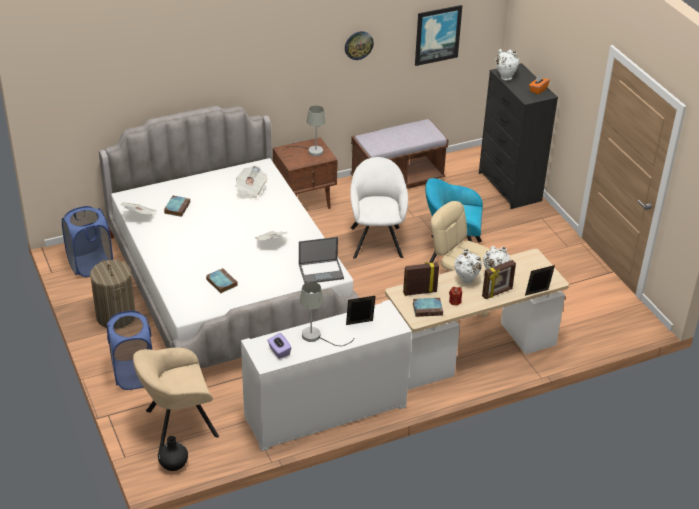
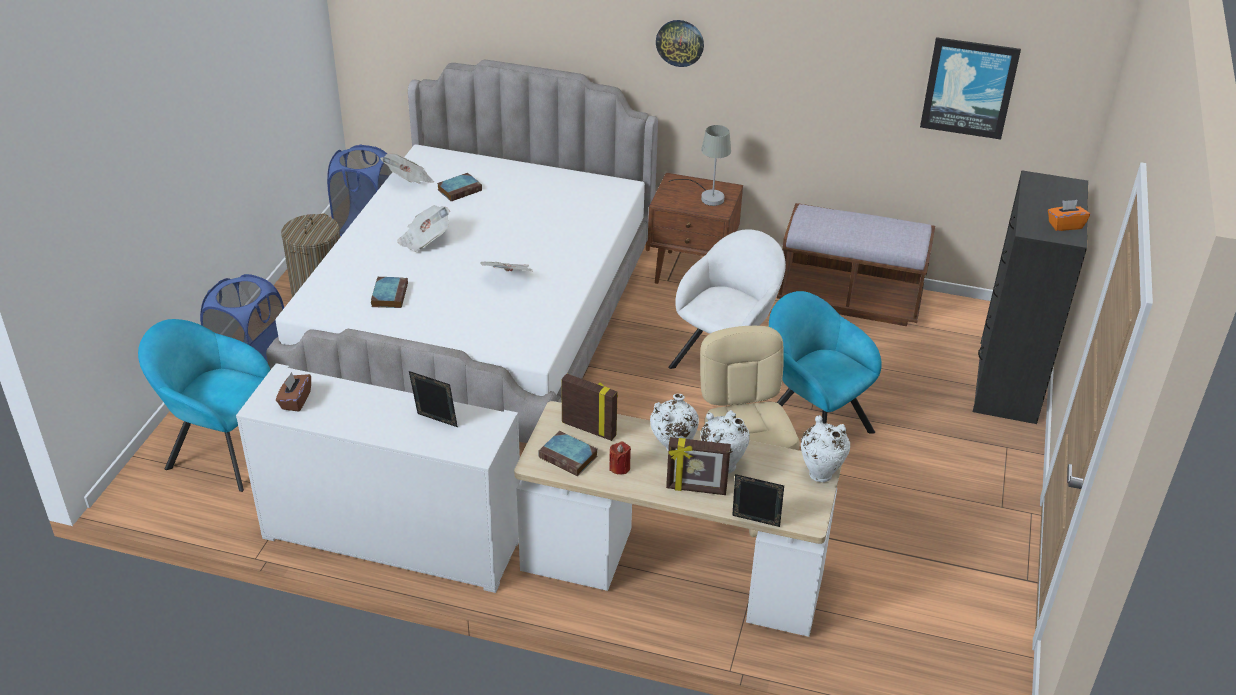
camera: 40 degrees right, 0 degrees up
(173, 464) = (157, 493): black vase -> none
(177, 424) = (221, 450): beige armchair -> turquoise armchair
(249, 190) = (567, 207): newspaper -> newspaper (424, 240)
(279, 351) = (295, 401): purple tissue box -> brown tissue box
(316, 337) = (362, 408): grey table lamp -> none
(321, 271) = (521, 342): laptop -> none
(358, 45) = (824, 58): wall clock -> wall clock (680, 42)
(505, 77) = (1033, 189): white vase -> white vase (820, 473)

